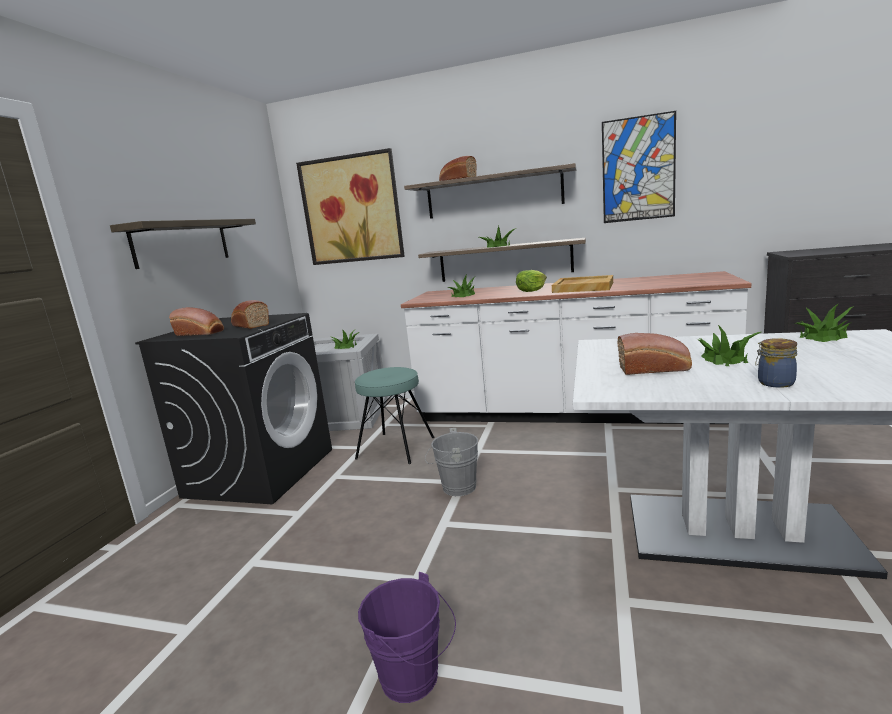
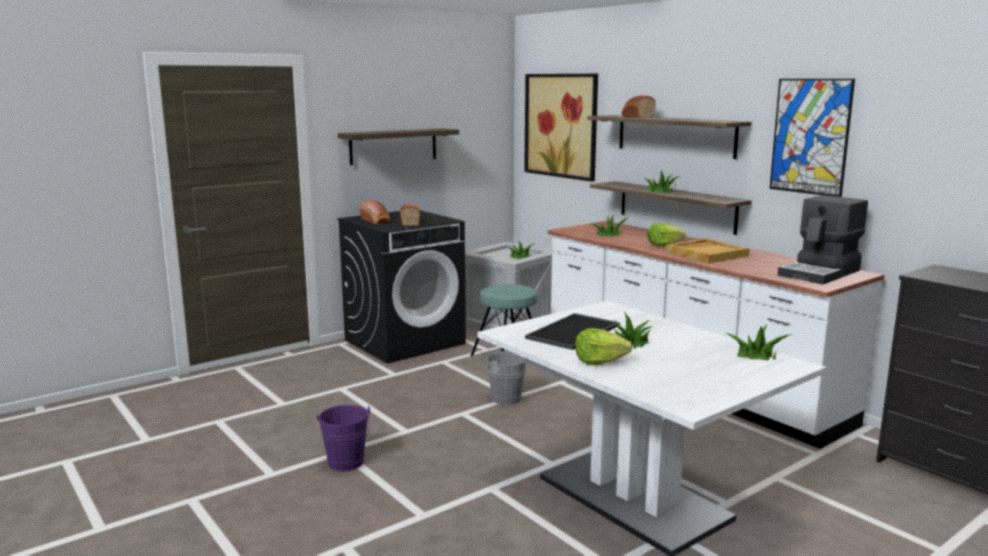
camera: 35 degrees right, 0 degrees up
(655, 369) = (574, 332): bread -> tray
(695, 278) = (820, 273): none -> coffee machine
(774, 383) = (599, 361): jar -> lettuce

